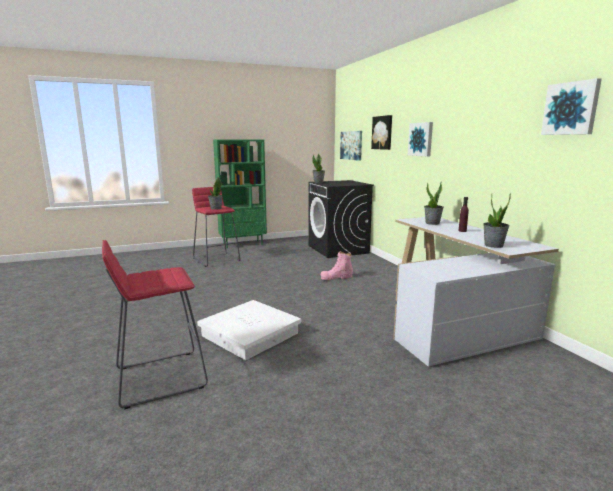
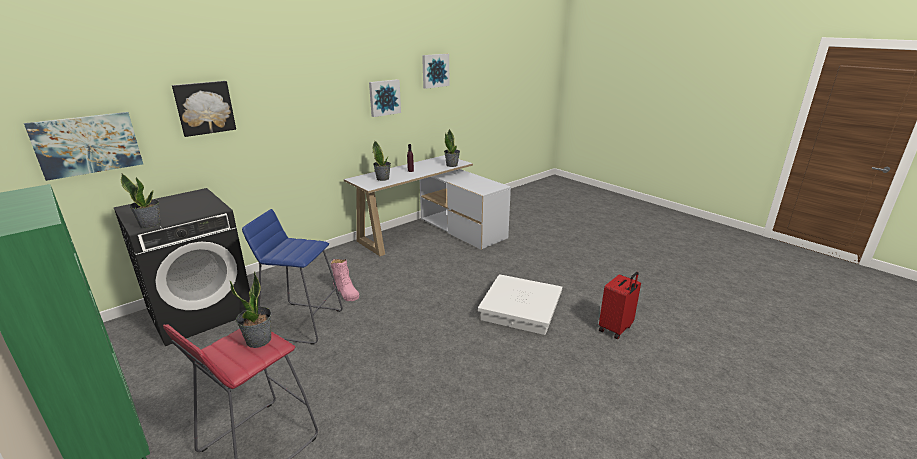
camera: 110 degrees left, 10 degrees up
(159, 377) = (616, 329): red stool -> red suitcase
(306, 266) = (302, 322): none -> blue stool
(421, 139) = (297, 106): picture -> picture (384, 97)

